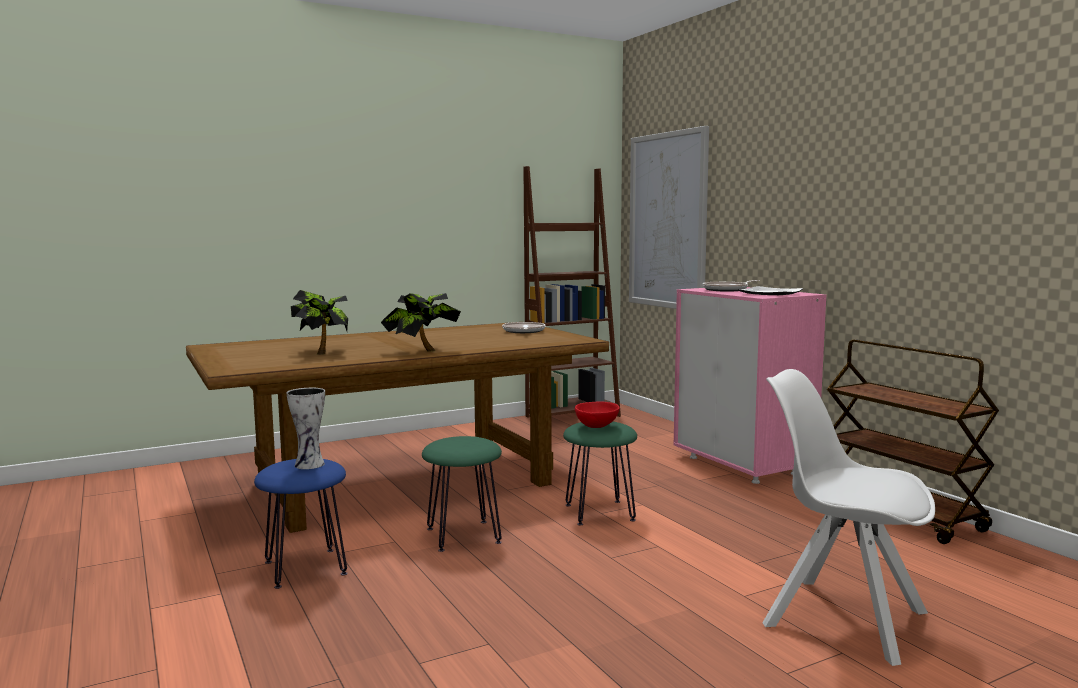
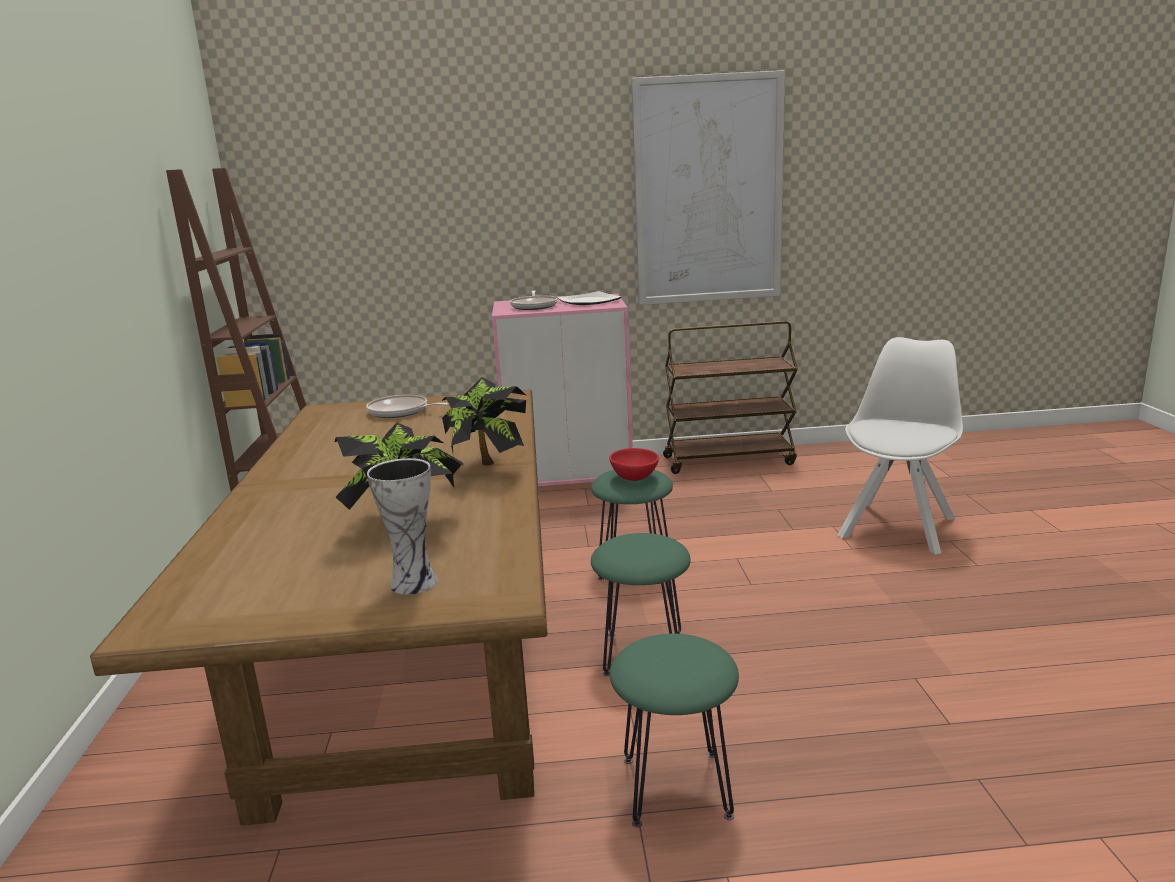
camera: 65 degrees left, 10 degrees up
(305, 568) = (676, 787): blue stool -> green stool
(311, 464) = (674, 649): vase -> vase (415, 581)
(668, 221) = (345, 235): picture -> picture (708, 191)
(841, 618) = (898, 526): white chair -> white chair turned 150 degrees clockwise

